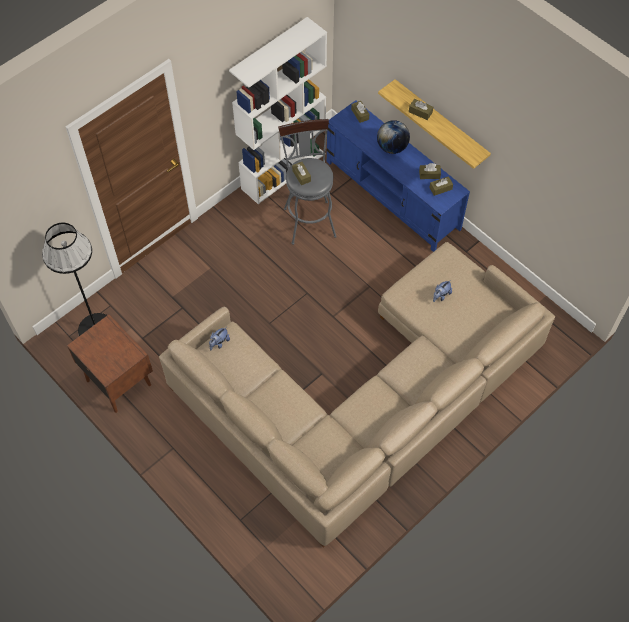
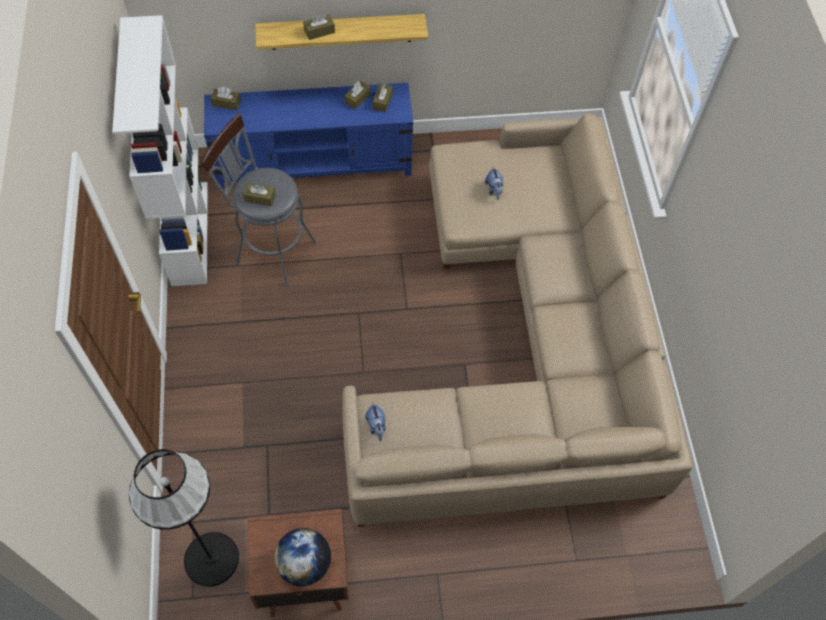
camera: 55 degrees left, 0 degrees up
(392, 147) = (294, 105): globe -> globe (304, 564)

